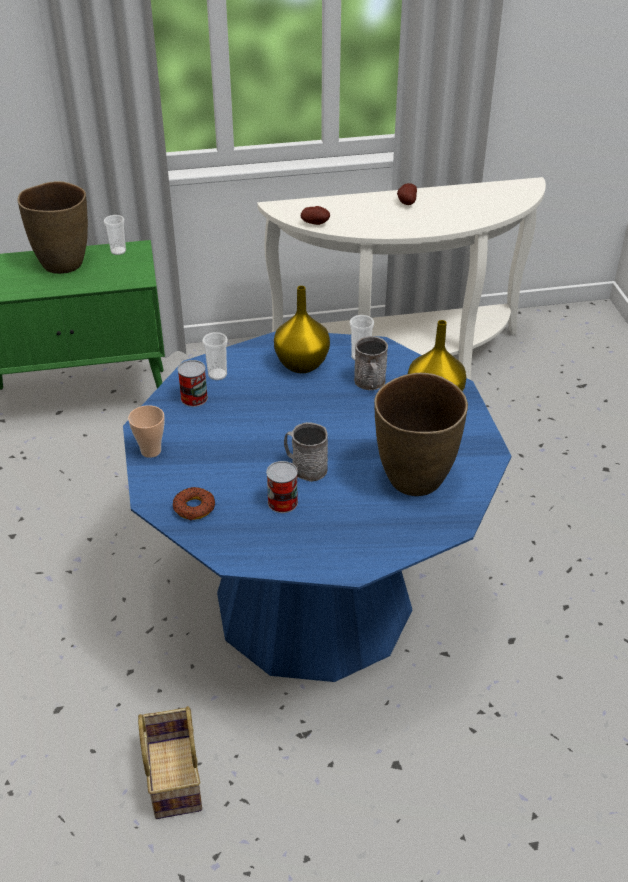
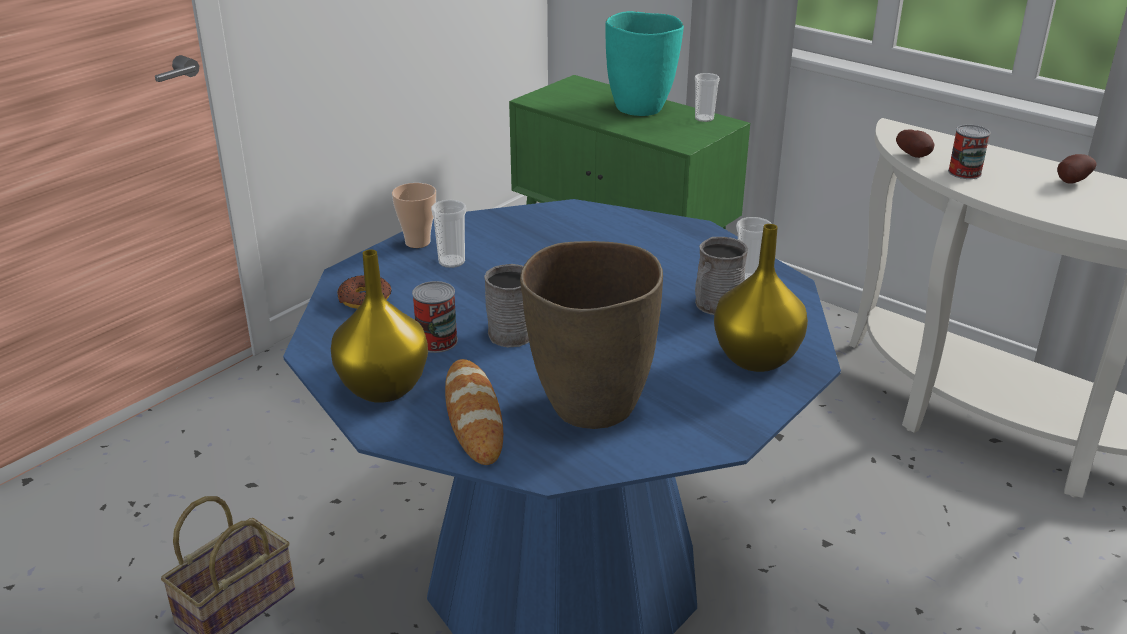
camera: 50 degrees right, 10 degrees down
(63, 263) = (640, 108): brown vase -> turquoise vase
(194, 398) = (527, 227): can -> can (964, 172)
(217, 374) = (581, 222): cup -> cup (451, 262)
(301, 365) = (673, 256): yellow vase -> yellow vase (381, 389)
(377, 527) = (473, 417): none -> bread

